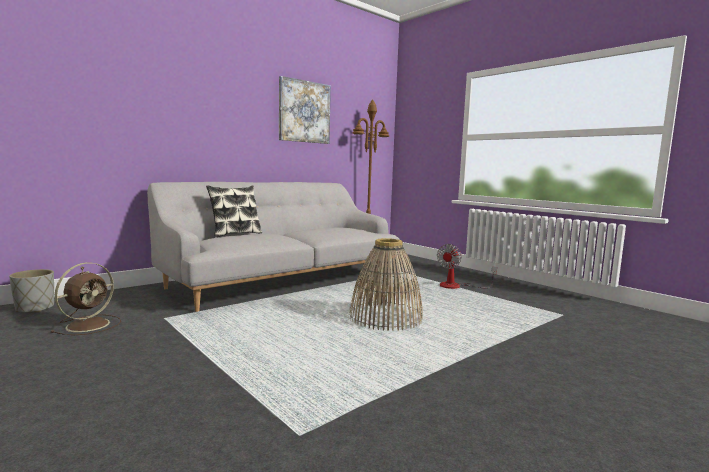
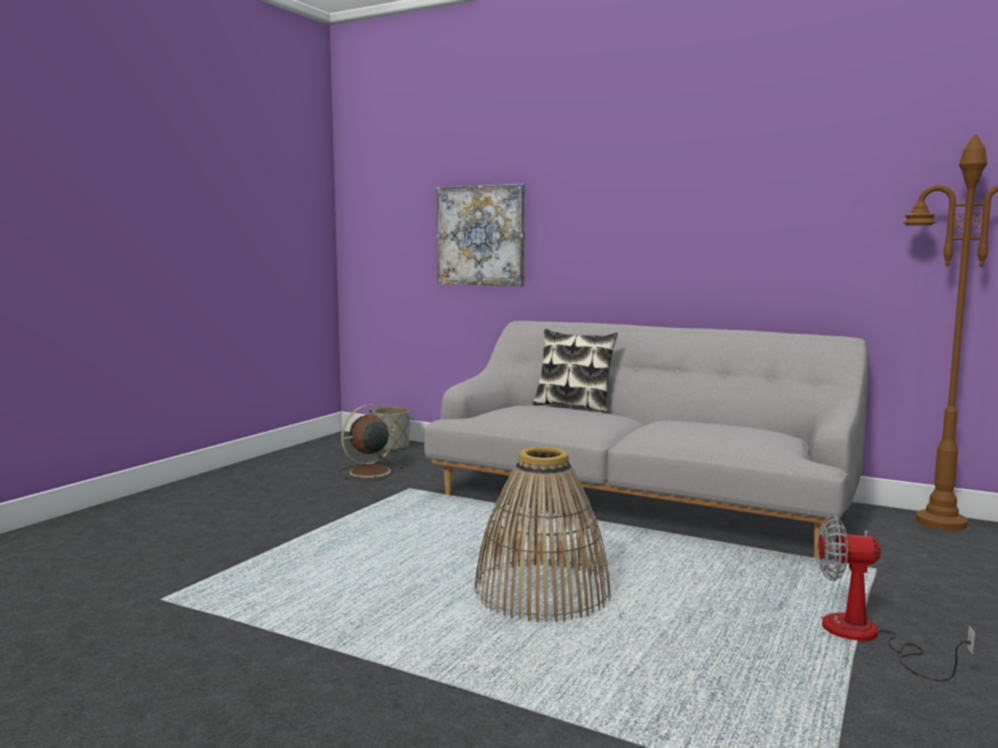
camera: 70 degrees right, 0 degrees up
(90, 324) = (368, 472): brown fan -> brown fan turned 135 degrees clockwise
(304, 111) = (786, 191): picture -> picture (481, 235)

